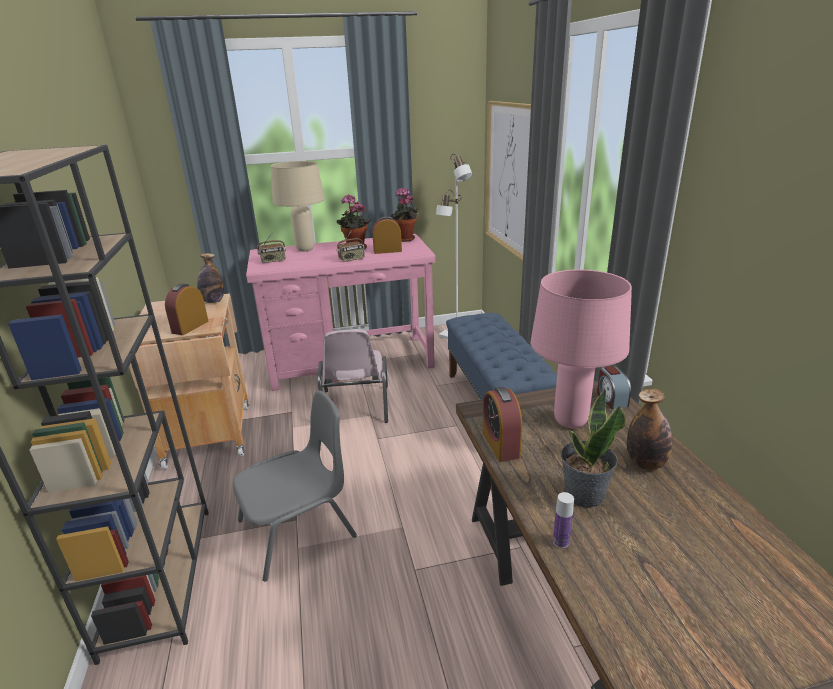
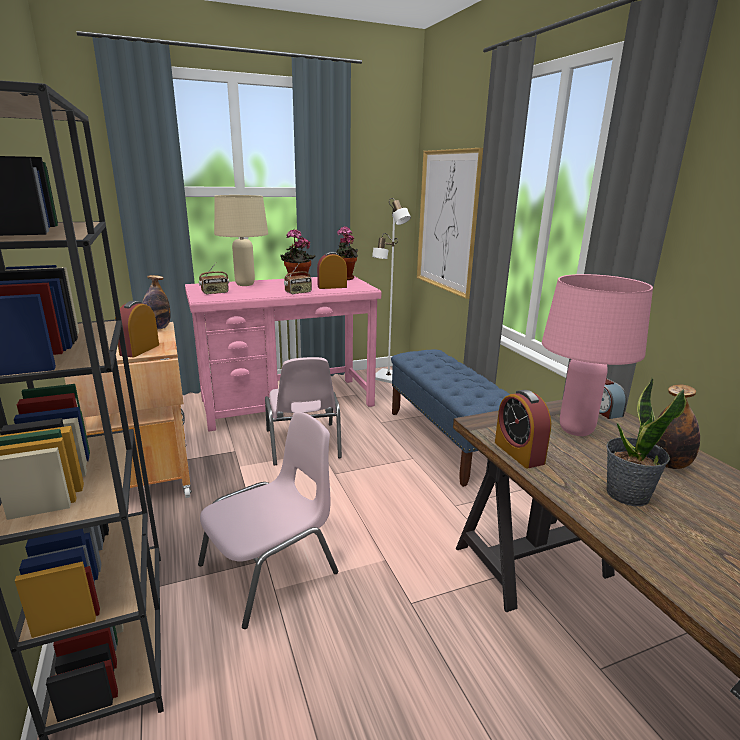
camera: 10 degrees left, 5 degrees down
(299, 529) = (271, 569): grey chair -> pink chair
(560, 542) = (630, 540): bottle -> none

